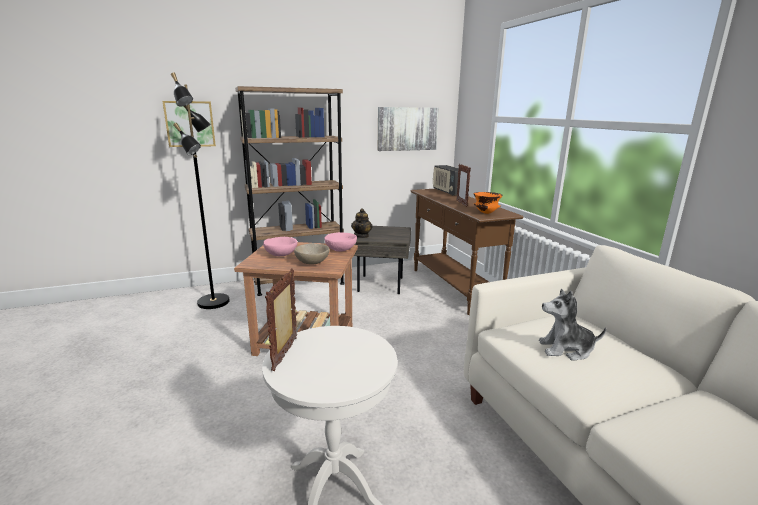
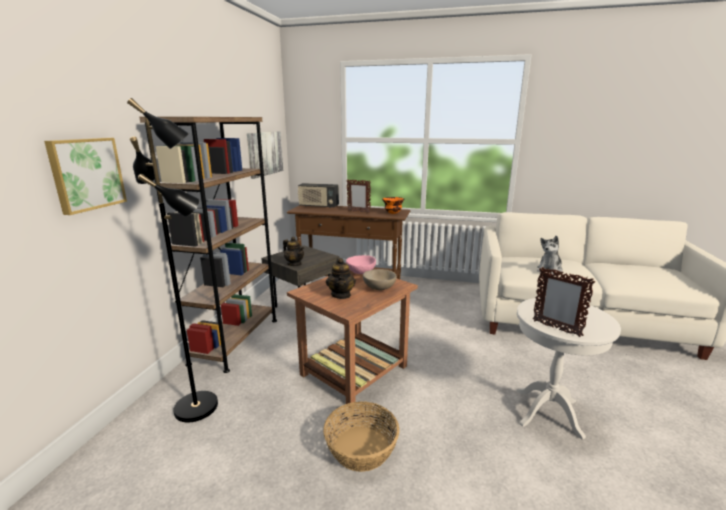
camera: 55 degrees left, 0 degrees up
(204, 376) = (361, 448): none -> basket
(281, 255) = (341, 295): pink bowl -> teapot

